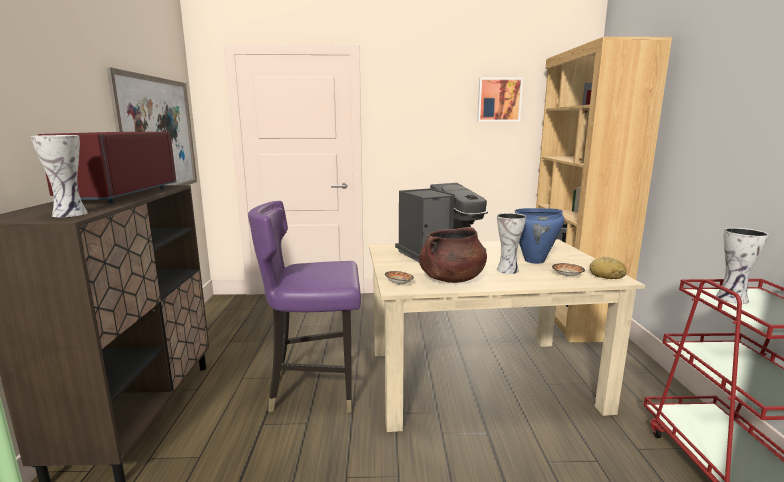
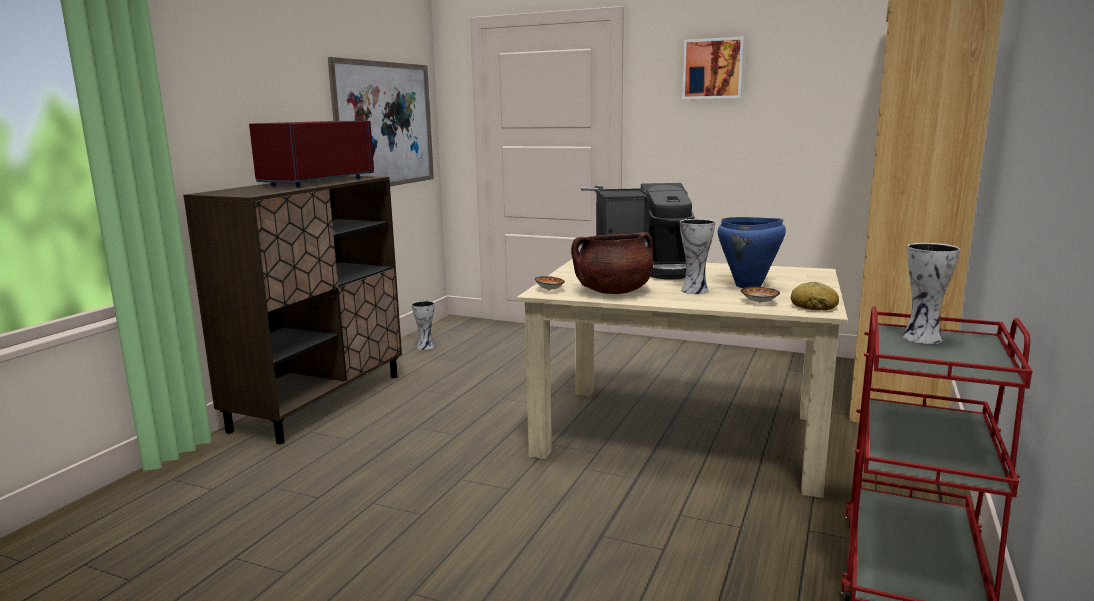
camera: 25 degrees right, 0 degrees up
(71, 214) = (257, 192): vase -> vase (426, 347)
(315, 389) = (487, 410): purple chair -> none
(499, 100) = (814, 70): picture -> picture (713, 69)

